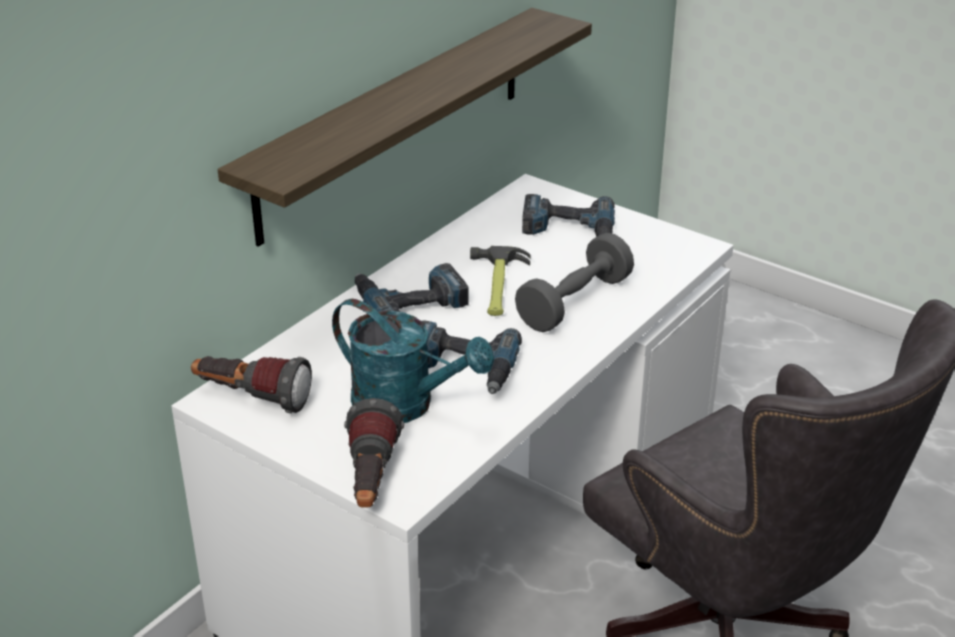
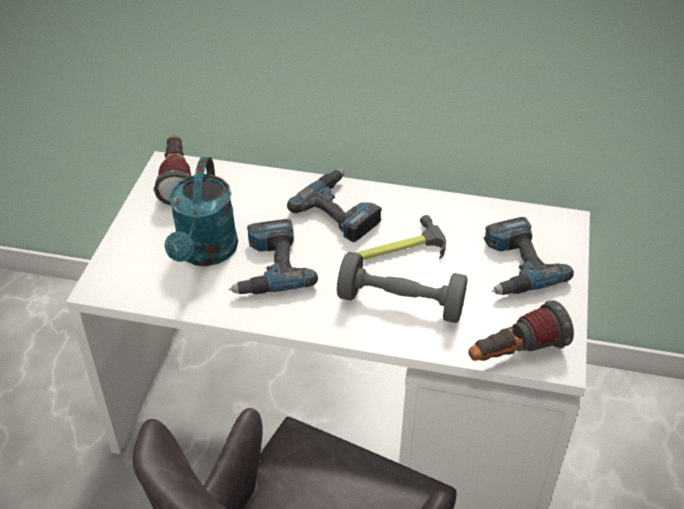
camera: 65 degrees right, 10 degrees up
(371, 481) = (111, 266): flashlight -> flashlight (514, 353)
(395, 121) = (422, 81): shelf -> none

